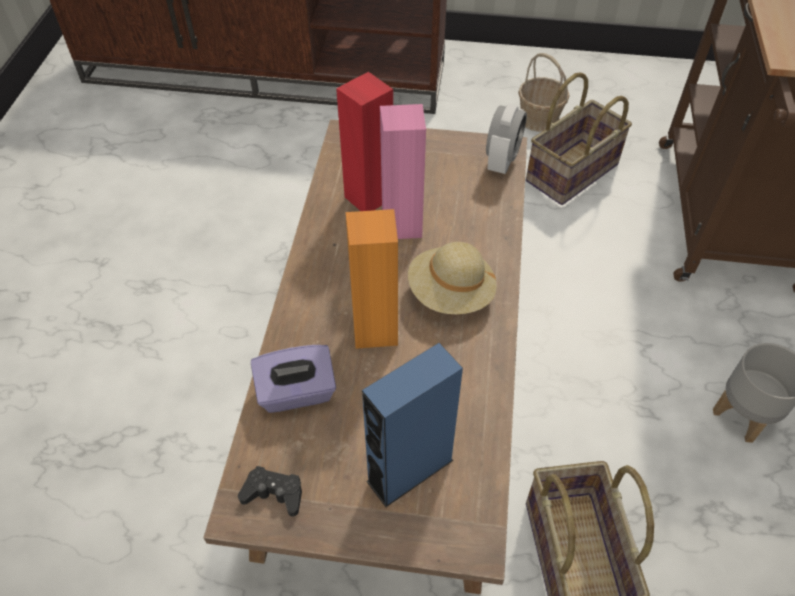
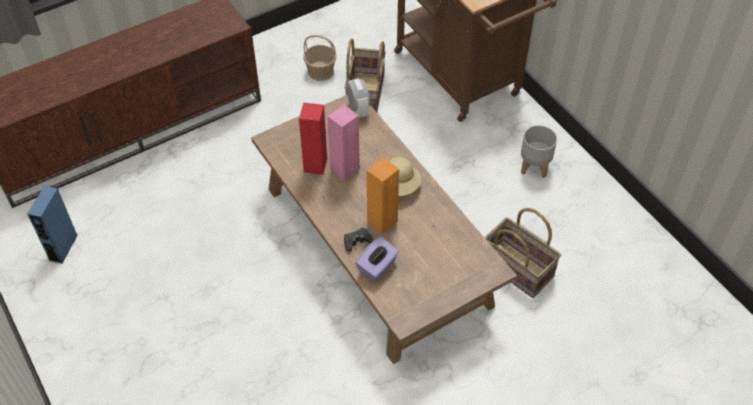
camera: 40 degrees left, 0 degrees up
(274, 493) = (409, 307): black game controller -> black game controller (357, 241)
(410, 471) = (450, 263): blue speaker -> blue speaker (63, 247)

